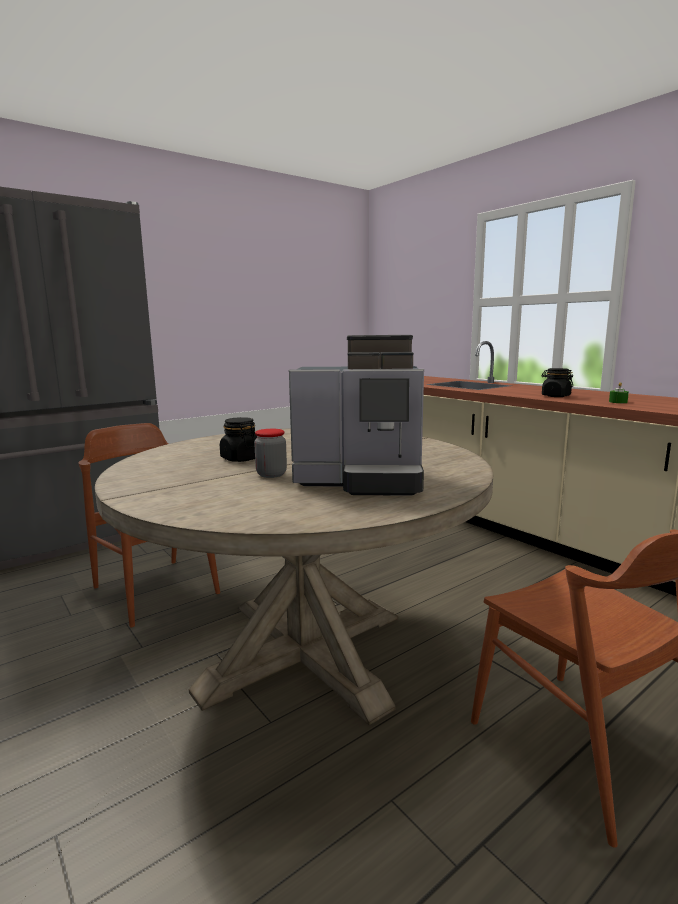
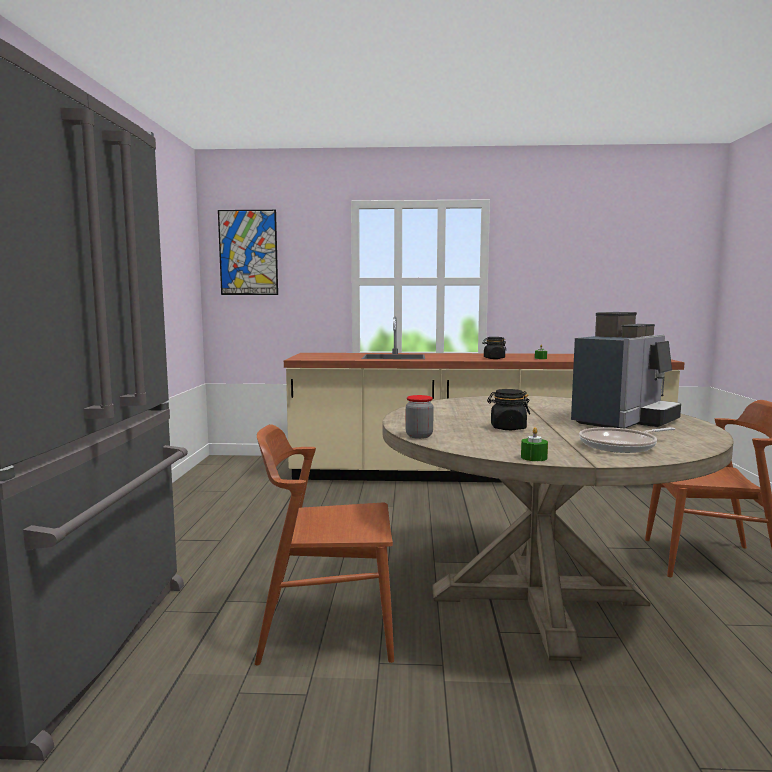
camera: 50 degrees left, 5 degrees down
(120, 481) = (534, 457): none -> green candle
(213, 495) = (621, 445): none -> frying pan
(271, 474) = (576, 430): jar -> jar (419, 436)
(398, 280) = (248, 252): none -> picture

